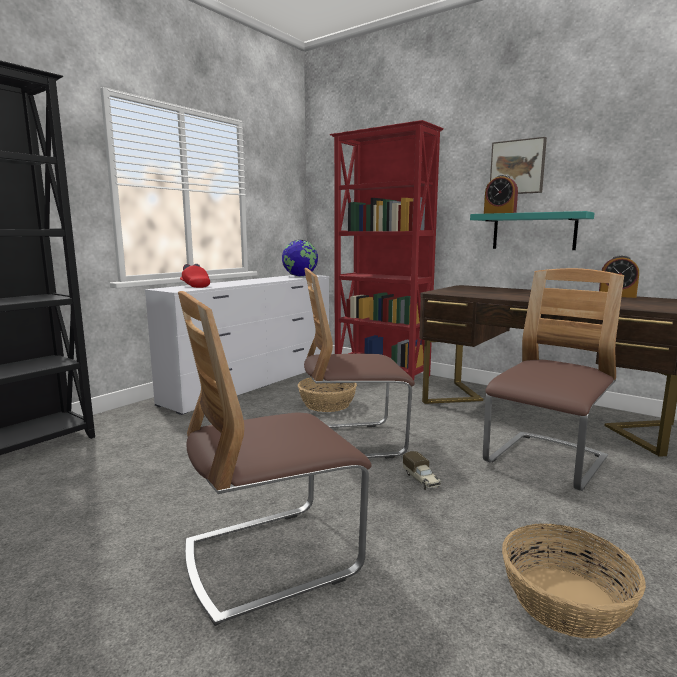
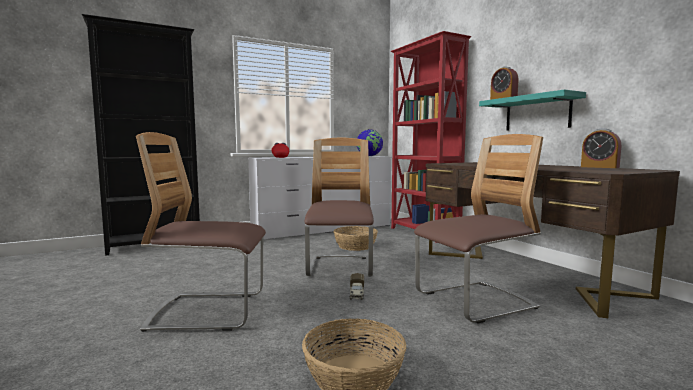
camera: 25 degrees right, 5 degrees down
(351, 442) = (340, 268): chair -> chair turned 75 degrees clockwise
(517, 167) = (524, 59): picture -> none

